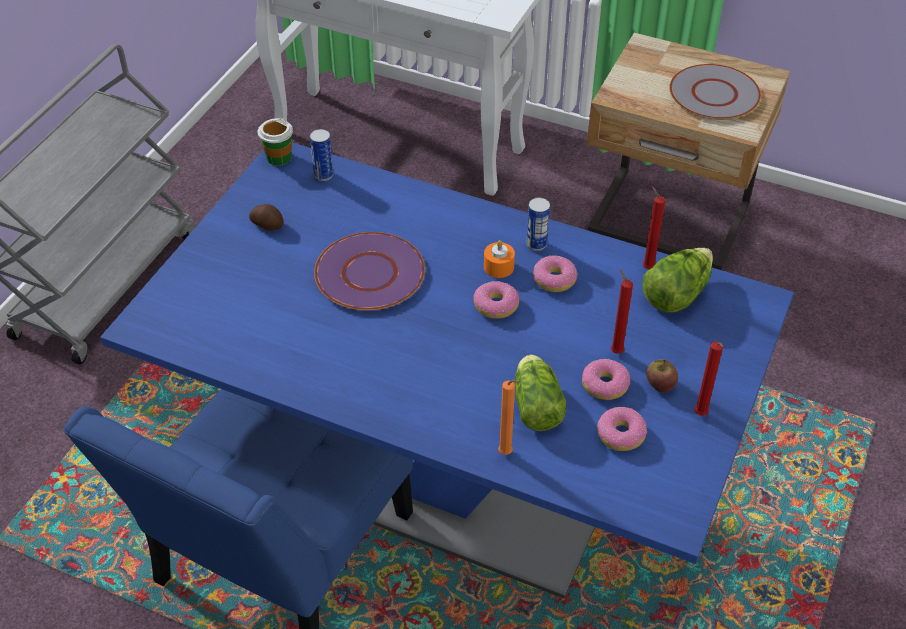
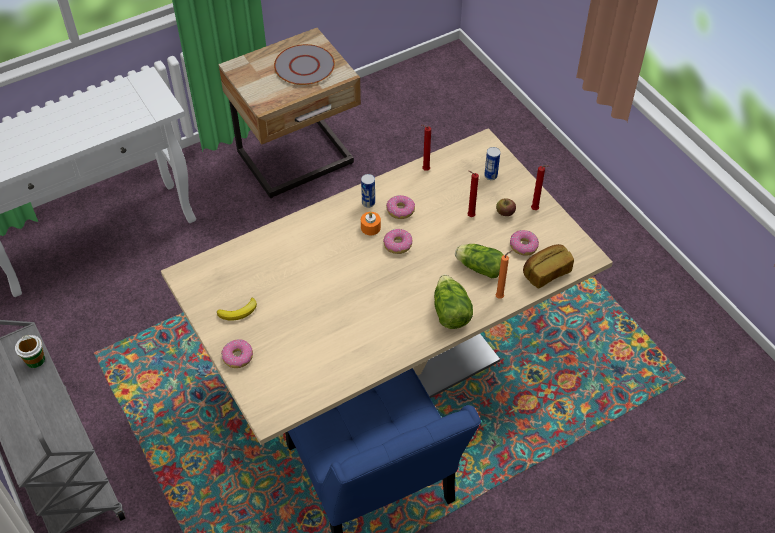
camera: 55 degrees left, 5 degrees up
(267, 224) = (239, 312): potato -> banana
(278, 157) = (183, 277): cup -> cup (35, 360)
(323, 175) = (221, 264): can -> can (490, 175)
(370, 273) = (324, 285): purple plate -> none
(452, 480) = (387, 366): blue dining table -> beige dining table
(597, 484) = (546, 272): none -> bread
(605, 385) = (488, 233): donut -> donut (238, 357)
(676, 293) = (452, 170): lettuce -> lettuce (450, 311)

